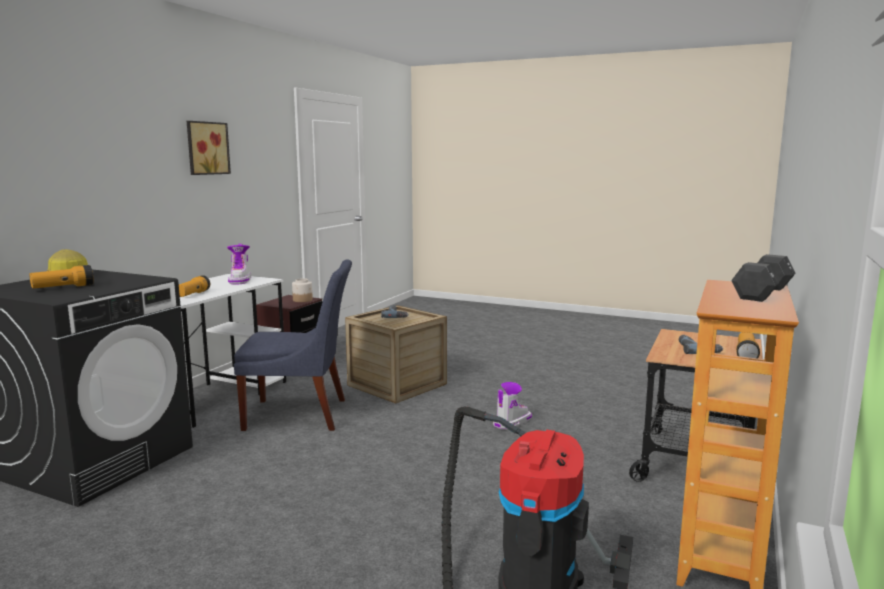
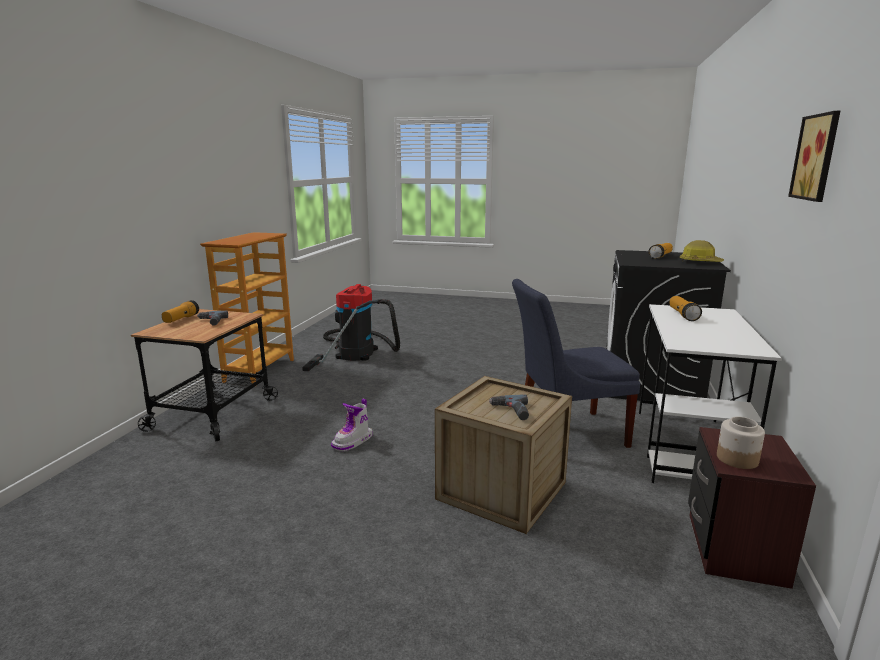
camera: 170 degrees right, 5 degrees up
(240, 280) = (708, 340): boot -> none
(762, 293) = (231, 239): black dumbbell -> none

